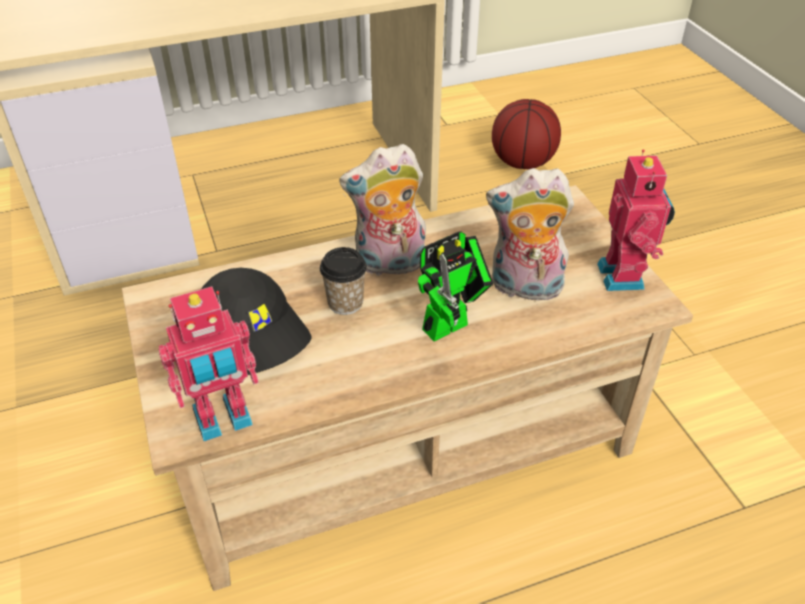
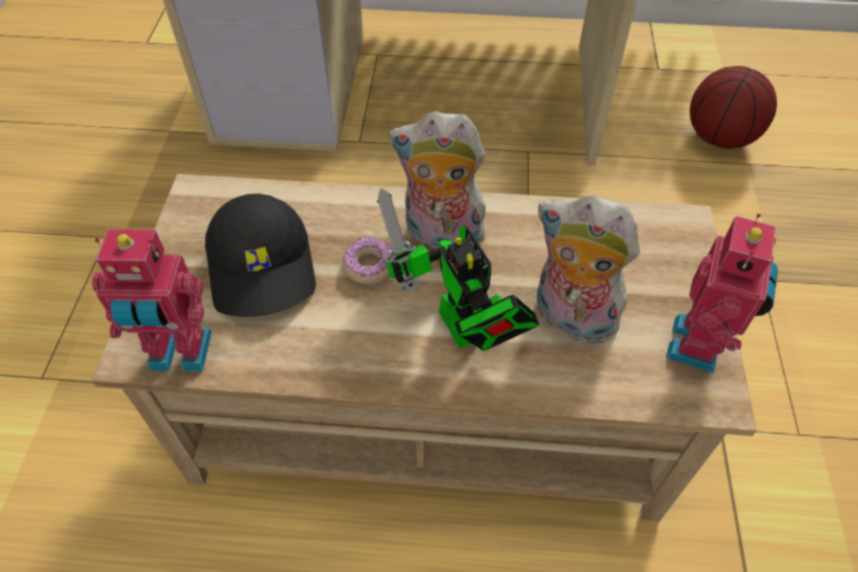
camera: 25 degrees right, 10 degrees up
(345, 303) = (369, 266): cup -> donut
(451, 324) = (463, 332): toy robot -> toy robot turned 75 degrees clockwise

